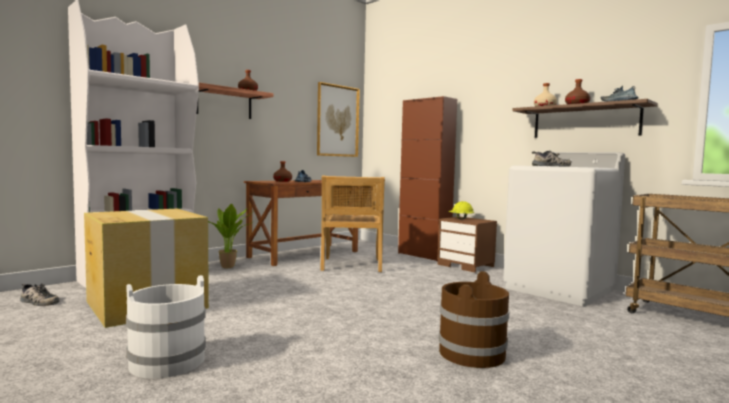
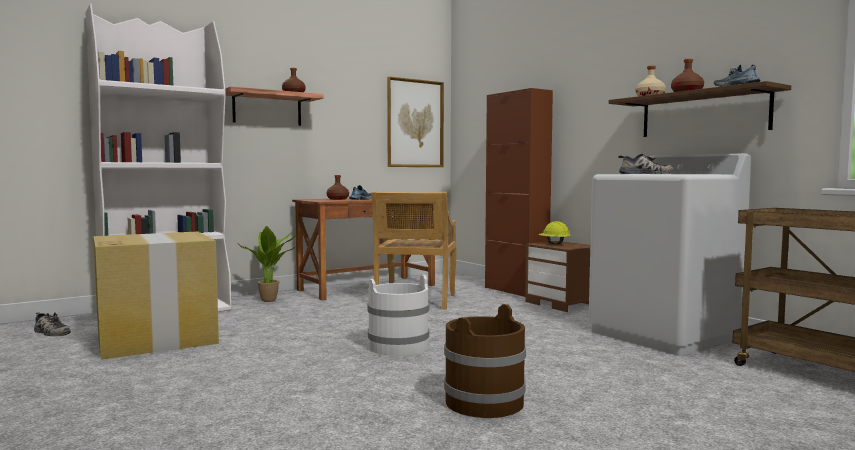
camera: 10 degrees right, 0 degrees up
(168, 361) = (143, 394): white bucket -> white bucket (398, 346)

